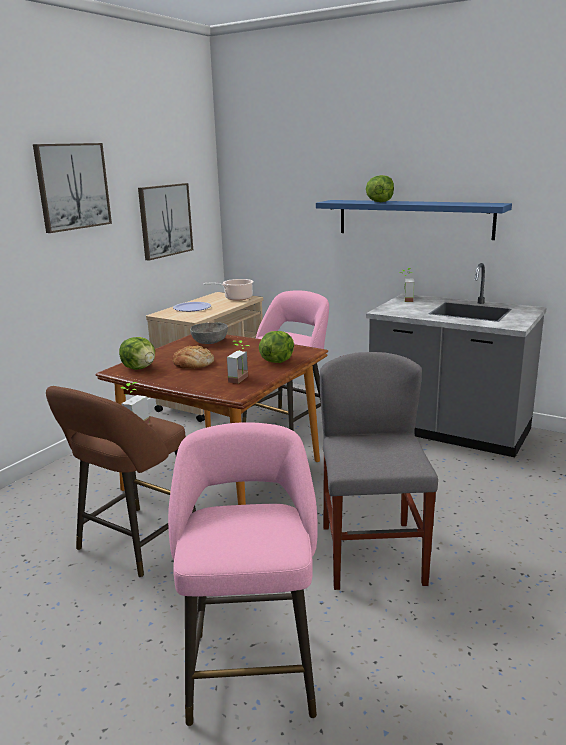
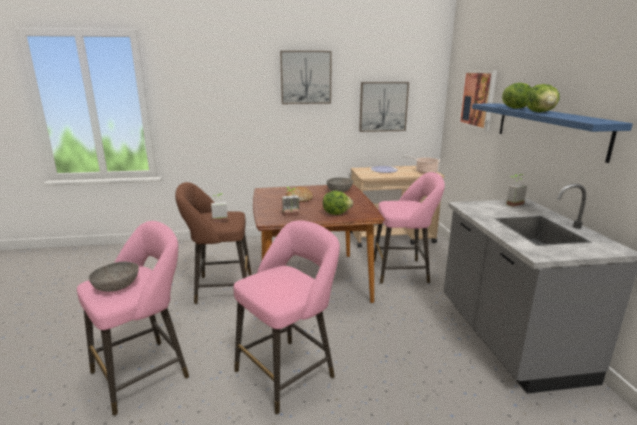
camera: 50 degrees right, 0 degrees up
(140, 368) = (274, 192): lettuce -> lettuce (540, 112)
(251, 533) = (117, 286): none -> grey bowl
(290, 198) = (477, 99): none -> picture
(372, 554) = (289, 371): grey chair -> pink stool

